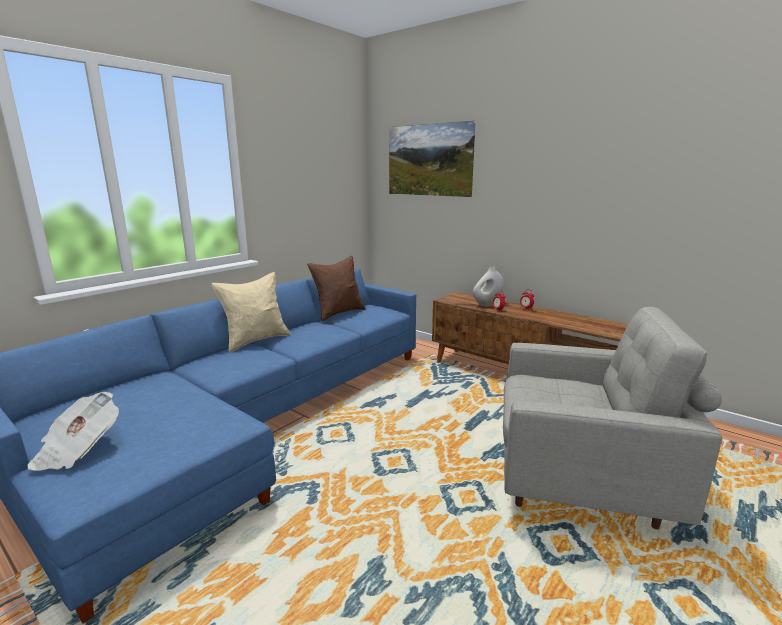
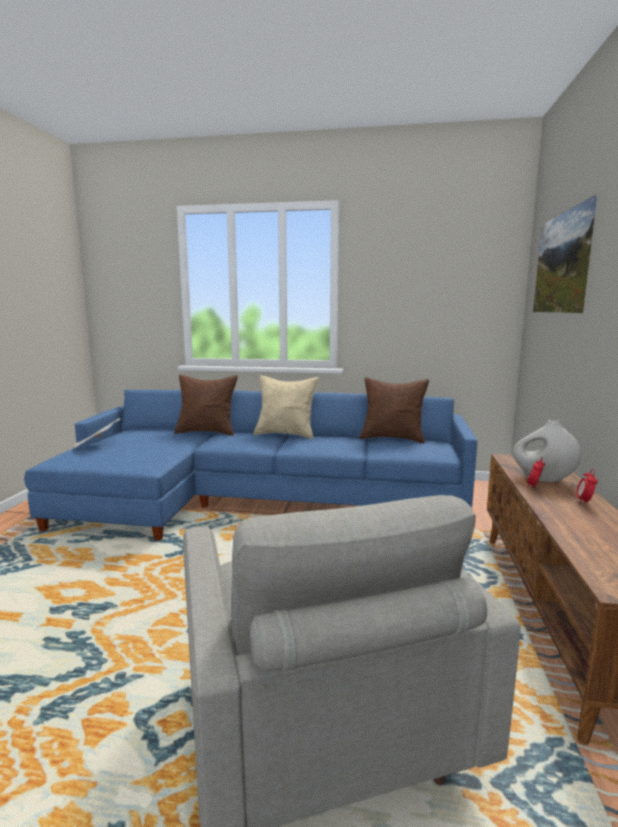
camera: 60 degrees right, 5 degrees down
(169, 371) = (207, 432): none -> brown pillow

